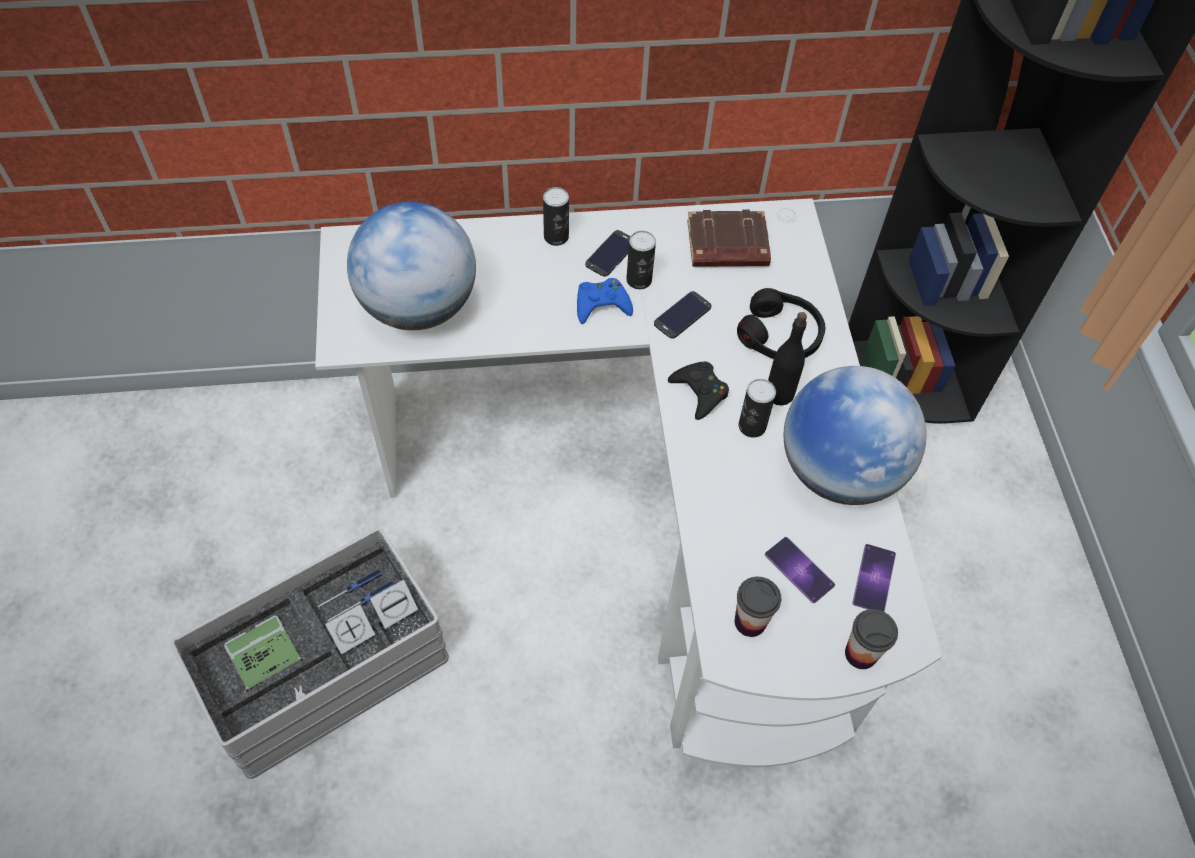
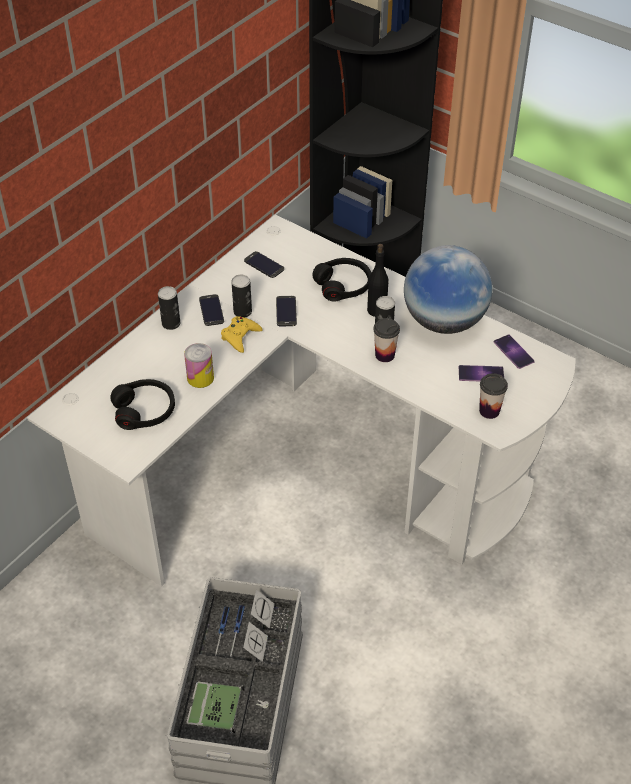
camera: 45 degrees left, 10 degrees down
(419, 306) = (144, 410): globe -> black headphones
(509, 316) = (200, 378): none -> can
(602, 305) = (240, 336): blue game controller -> yellow game controller
(699, 392) = (340, 338): black game controller -> none
(726, 246) = (264, 265): brown book -> phone
(860, 654) = (546, 384): cup -> cup (385, 355)

